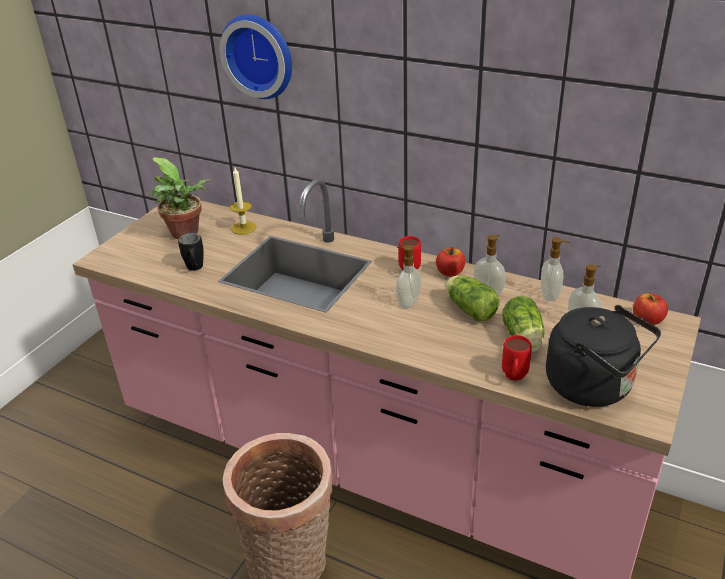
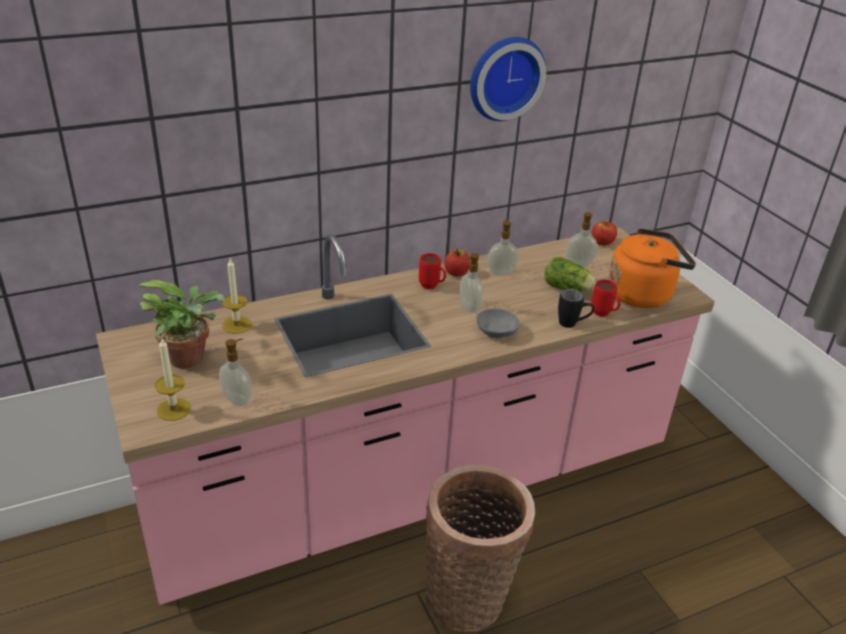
camera: 55 degrees left, 0 degrees up
(128, 257) = (174, 409): none -> candle
(195, 269) = (264, 380): black mug -> black mug (572, 324)
(260, 55) = (227, 126): wall clock -> wall clock (504, 77)
(394, 332) = (497, 331): none -> grey bowl
(469, 308) = (509, 289): lettuce -> none
(550, 295) = (535, 255): soap dispenser -> soap dispenser (238, 399)
(594, 386) = (642, 294): black kettle -> orange kettle

